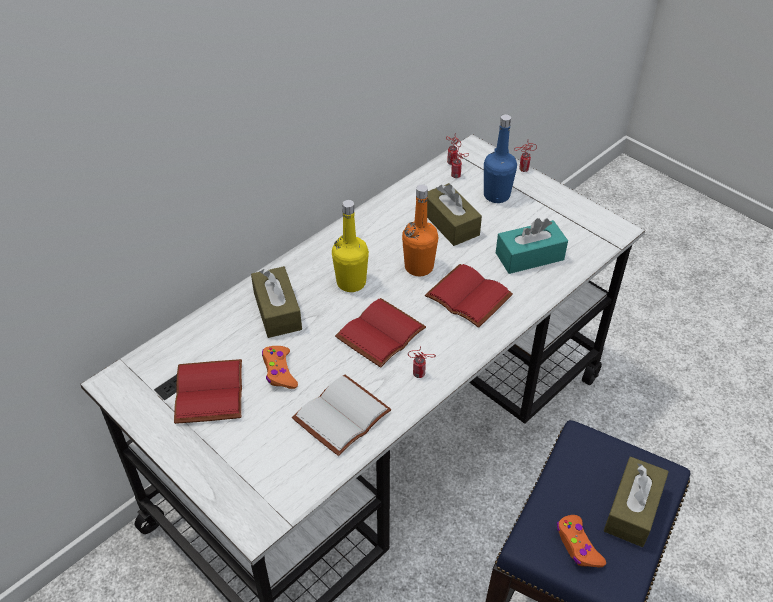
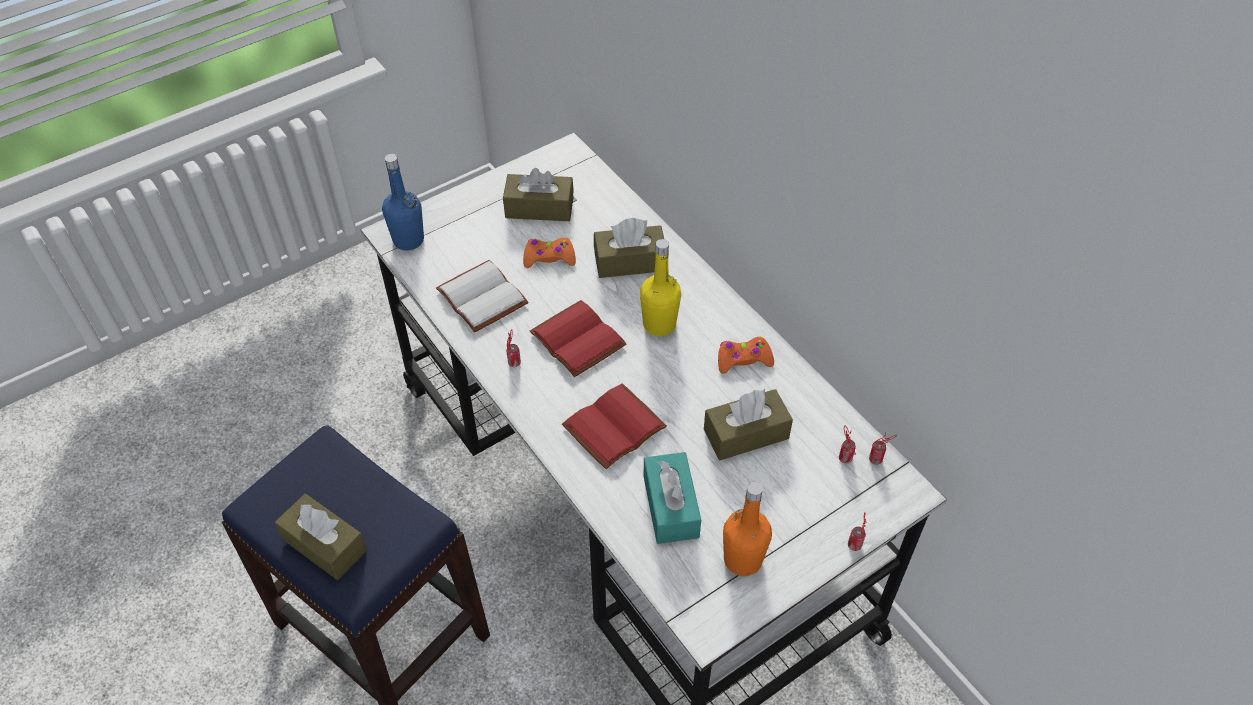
camera: 100 degrees right, 5 degrees up
(207, 391) = (539, 208): red book -> brown tissue box
(419, 267) = (672, 388): orange bottle -> orange bottle (742, 560)
(496, 195) = (798, 497): blue bottle -> blue bottle (408, 240)
(578, 546) = (306, 484): orange game controller -> orange game controller (743, 359)

